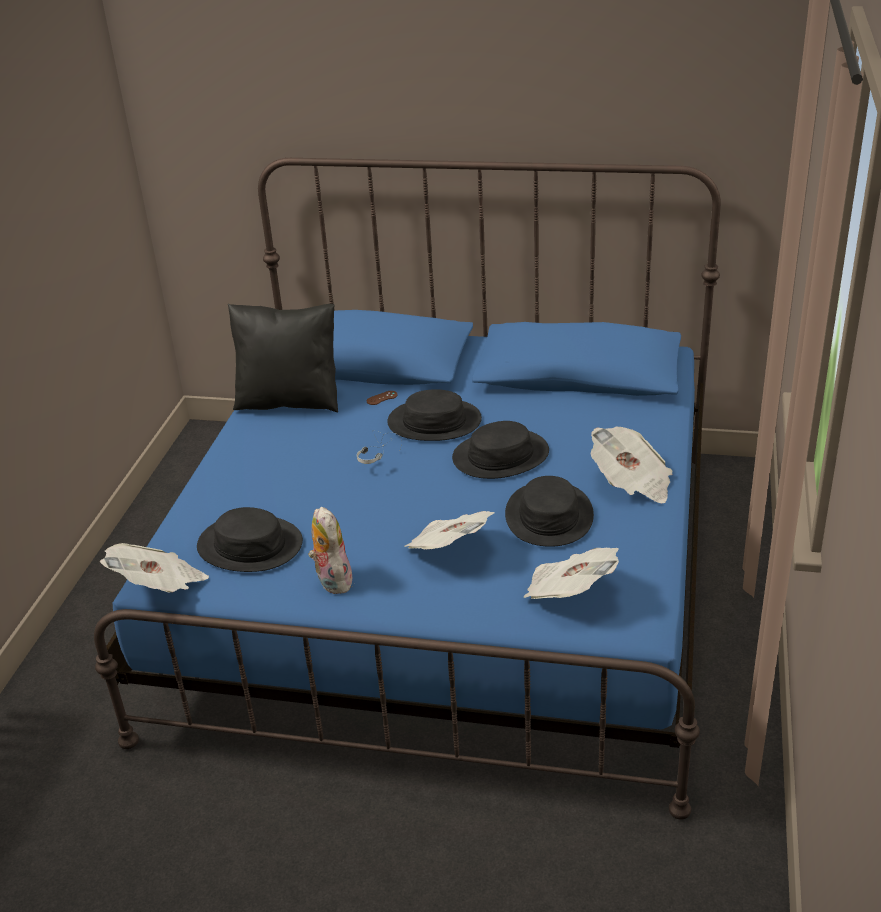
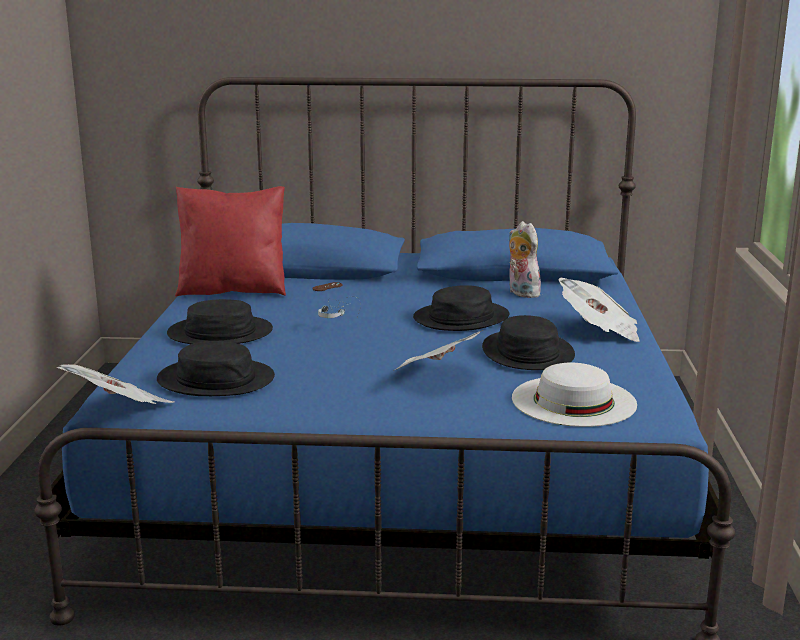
camera: 10 degrees left, 15 degrees down
(290, 401) = (233, 290): black pillow -> red pillow
(331, 580) = (314, 400): plush toy -> plush toy (521, 293)
(434, 422) = (386, 300): black hat -> black hat (220, 333)
(569, 592) = (573, 400): newspaper -> white hat

